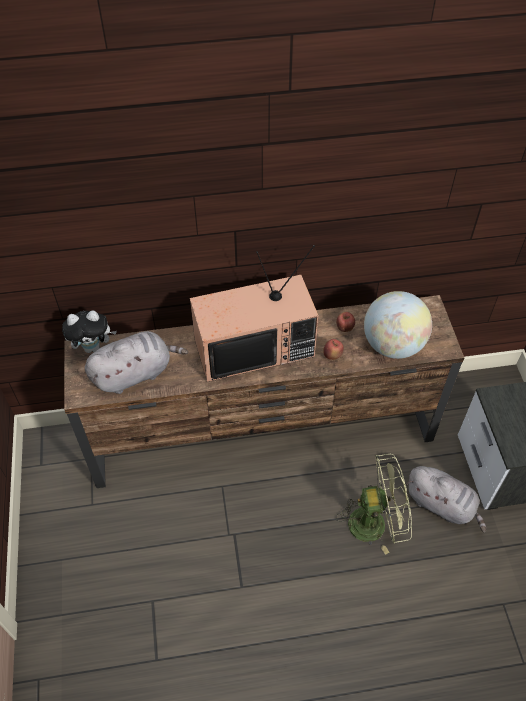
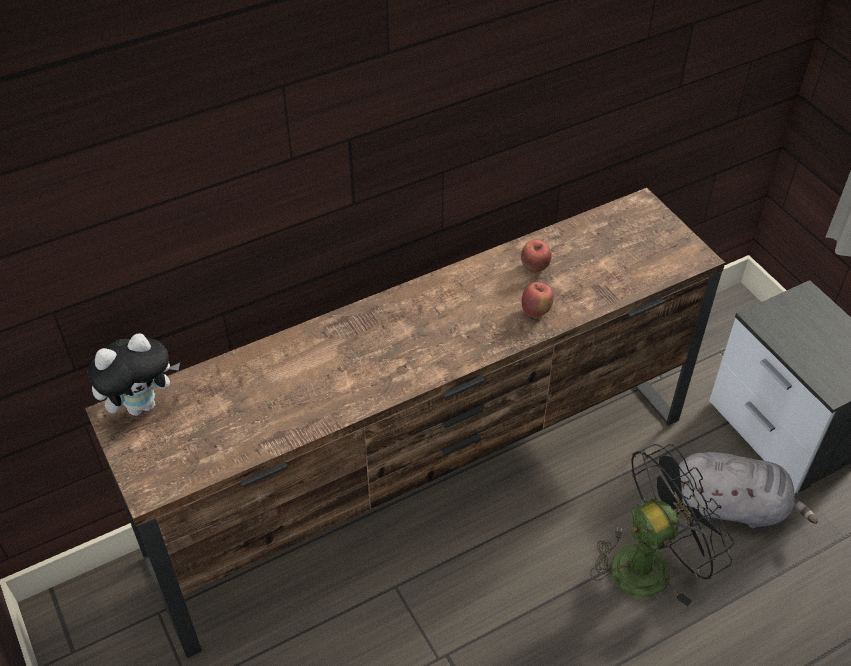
camera: 20 degrees left, 5 degrees down
(135, 373) = (233, 425): grey plush toy -> none
(255, 346) = (411, 330): television -> none
(375, 522) = (650, 563): green fan -> black fan
(392, 345) = (616, 272): globe -> none

